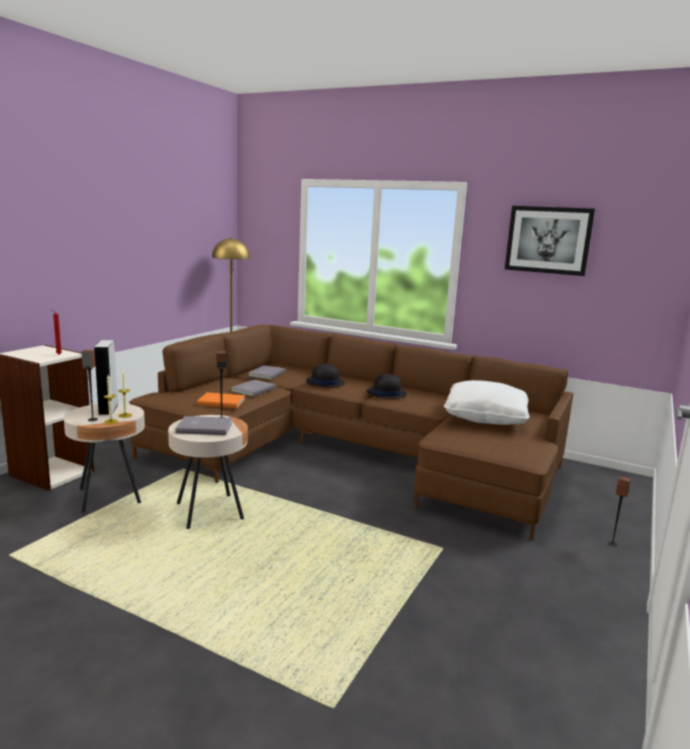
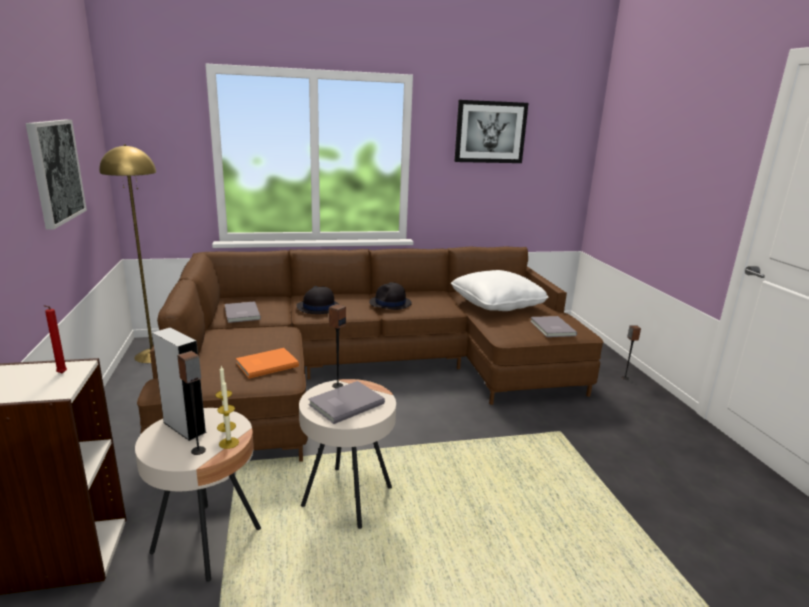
camera: 40 degrees left, 5 degrees up
(161, 249) = (55, 171): none -> picture
(252, 389) = (266, 338): grey book -> grey book (551, 328)

